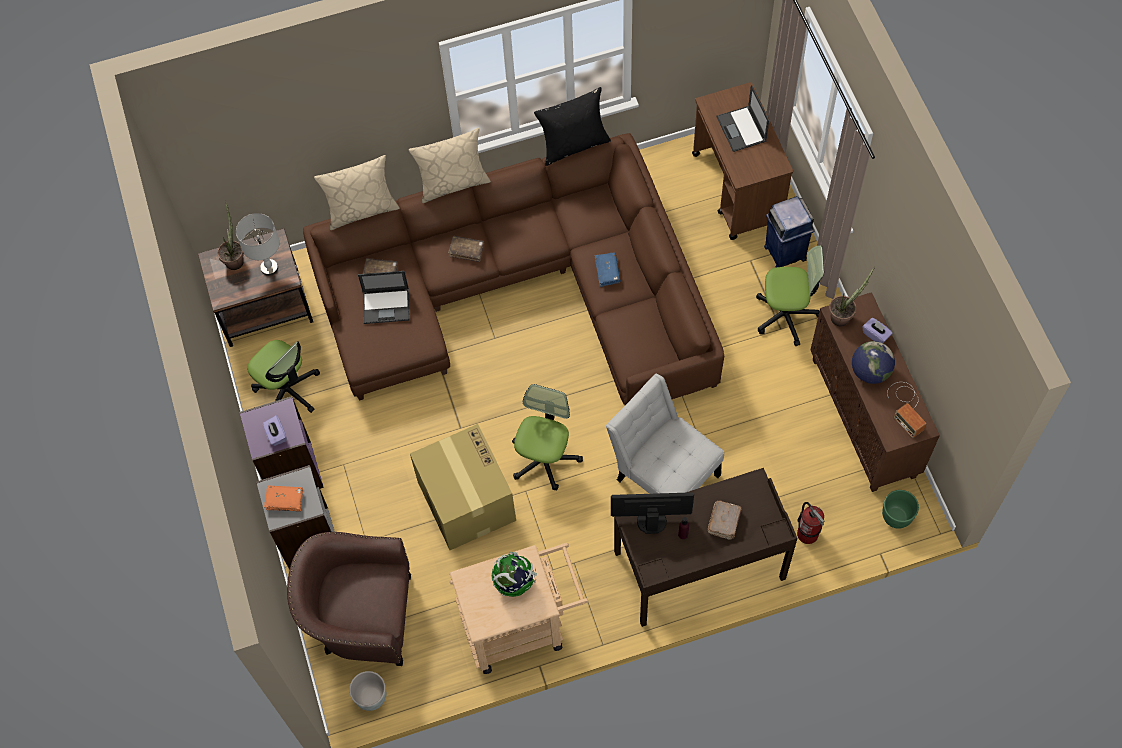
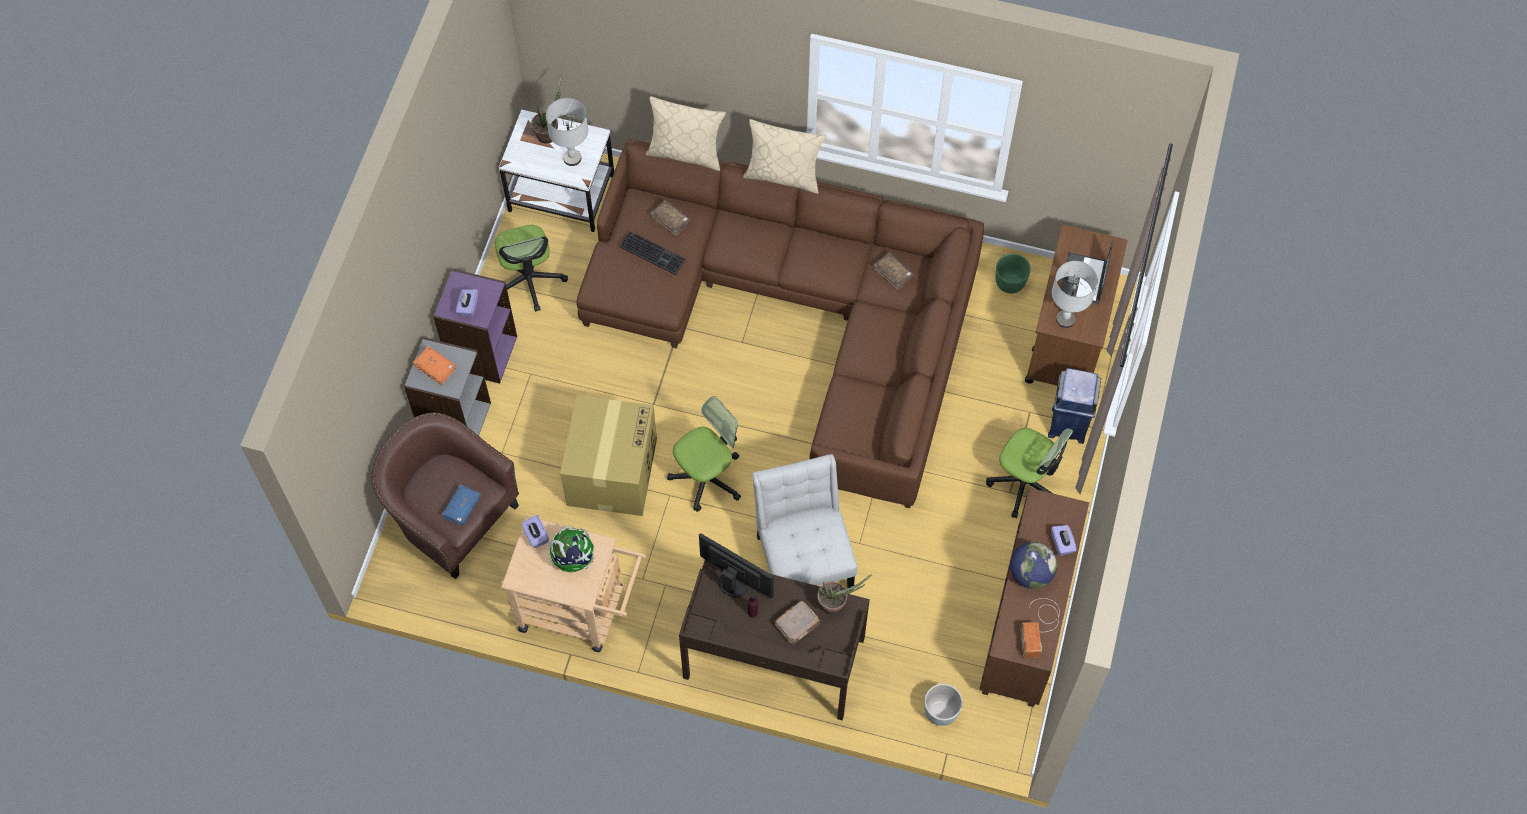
camera: 30 degrees right, 0 degrees up
(264, 307) = (562, 193): brown side table -> white side table
(371, 697) = (411, 589): grey planter -> grey planter (940, 712)
(387, 305) = (654, 253): laptop -> keyboard
(466, 251) = (760, 245): brown book -> brown book (893, 273)
(470, 583) = (536, 536): none -> purple tissue box
(573, 144) = (919, 203): black pillow -> none
(607, 271) = (872, 339): blue book -> blue book (462, 507)
(751, 167) = (1065, 319): none -> grey table lamp
(807, 533) = (893, 693): fire extinguisher -> none
(843, 316) = (1045, 508): potted plant -> potted plant (836, 604)
(896, 516) = (988, 730): green planter -> green planter (1010, 283)

